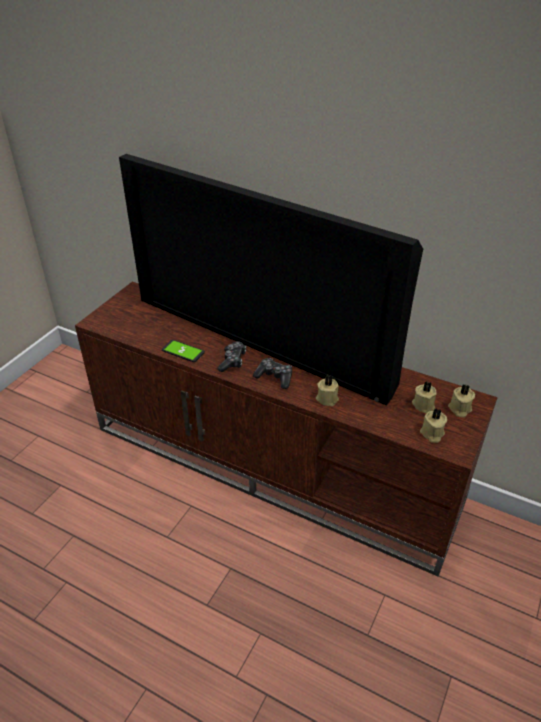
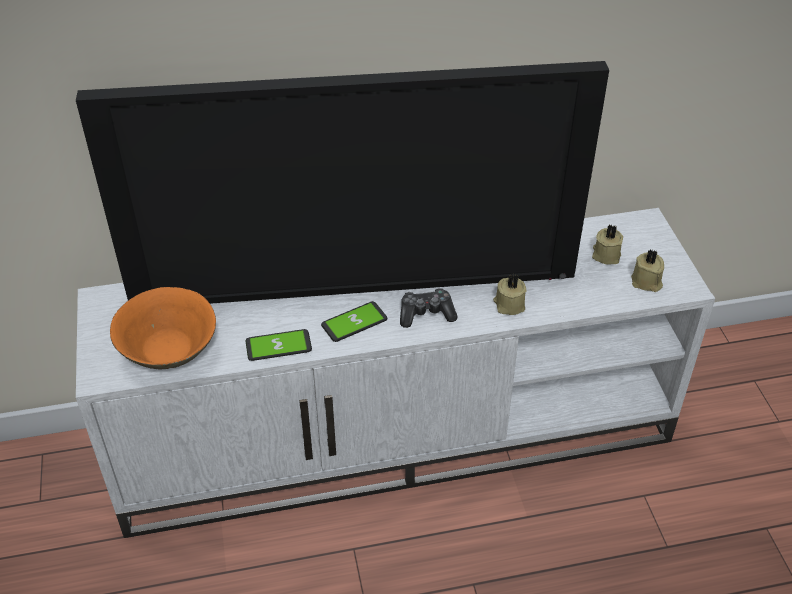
camera: 40 degrees left, 5 degrees up
(133, 327) = (169, 351): none -> orange bowl
(232, 361) = (354, 322): game controller -> phone
(274, 464) = (397, 434): brown tv stand -> white tv stand
(459, 409) = (641, 240): beige candle -> none

